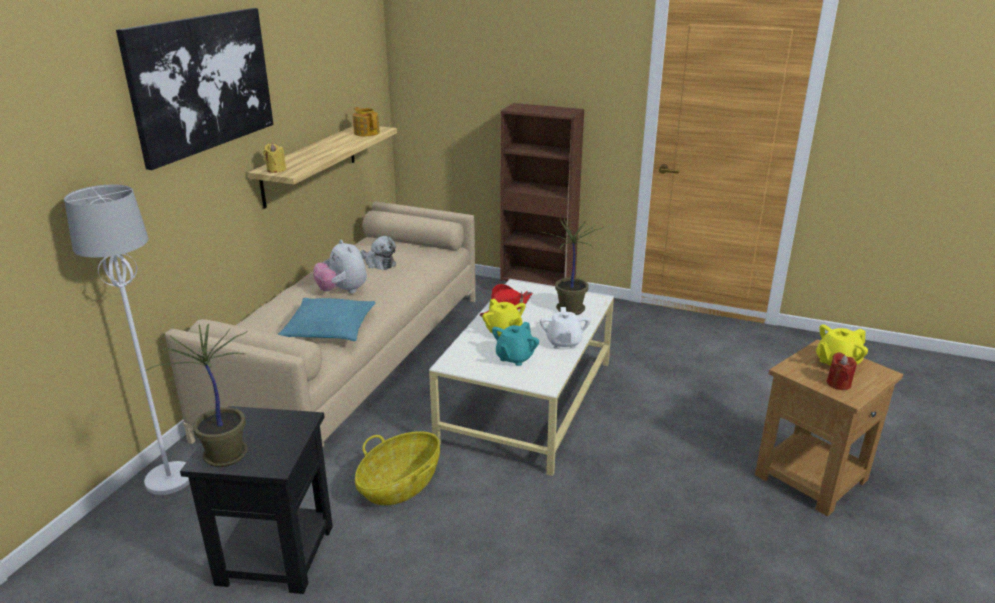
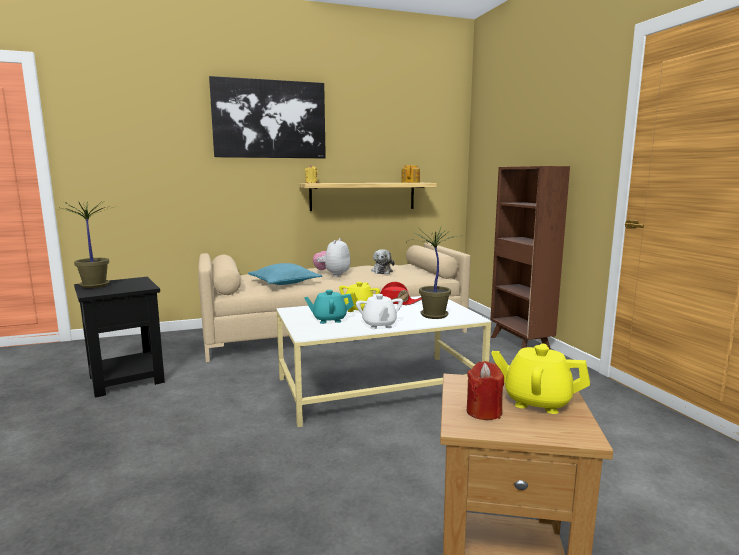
camera: 50 degrees right, 15 degrees down
(169, 479) = (171, 337): white floor lamp -> none
(400, 485) = (225, 384): basket -> none
(564, 342) = (379, 325): white teapot -> white teapot turned 60 degrees counterclockwise

